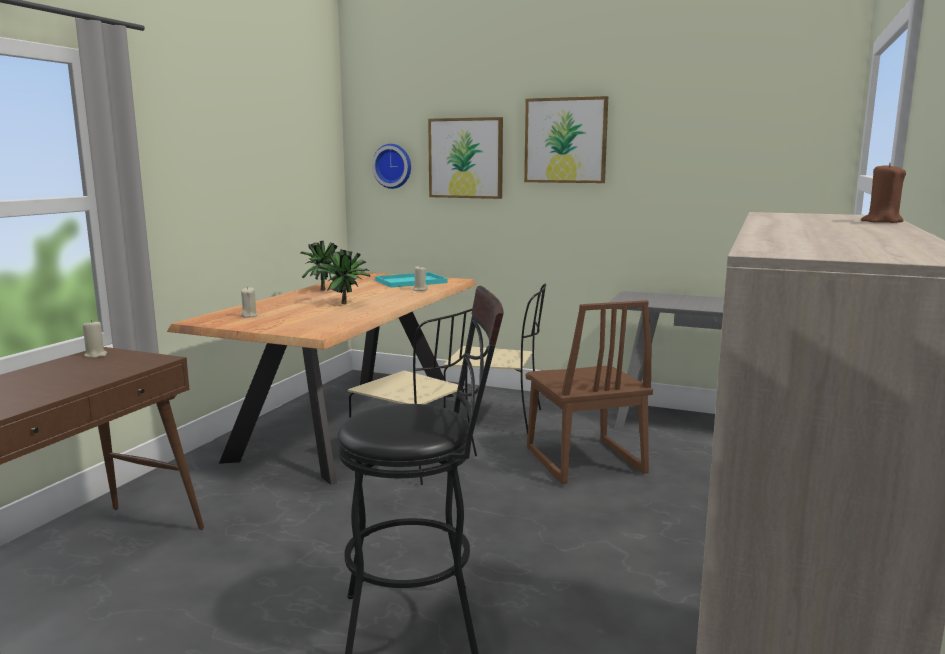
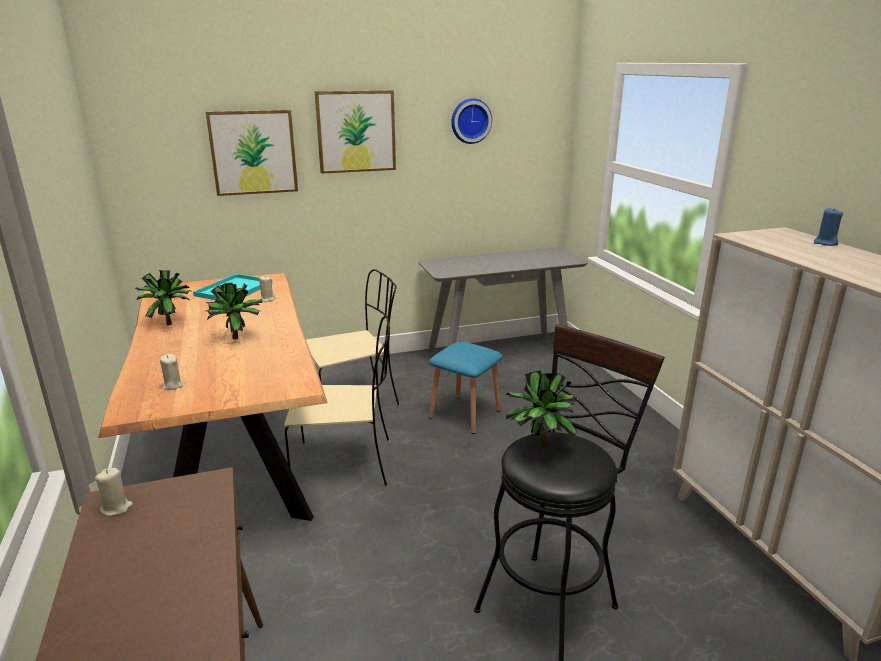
camera: 40 degrees left, 10 degrees up
(393, 166) = (164, 165): wall clock -> wall clock (470, 121)
(402, 408) = (539, 447): none -> potted plant
(583, 462) = (465, 414): brown chair -> blue stool
(881, 222) = (825, 243): brown candle -> blue candle

